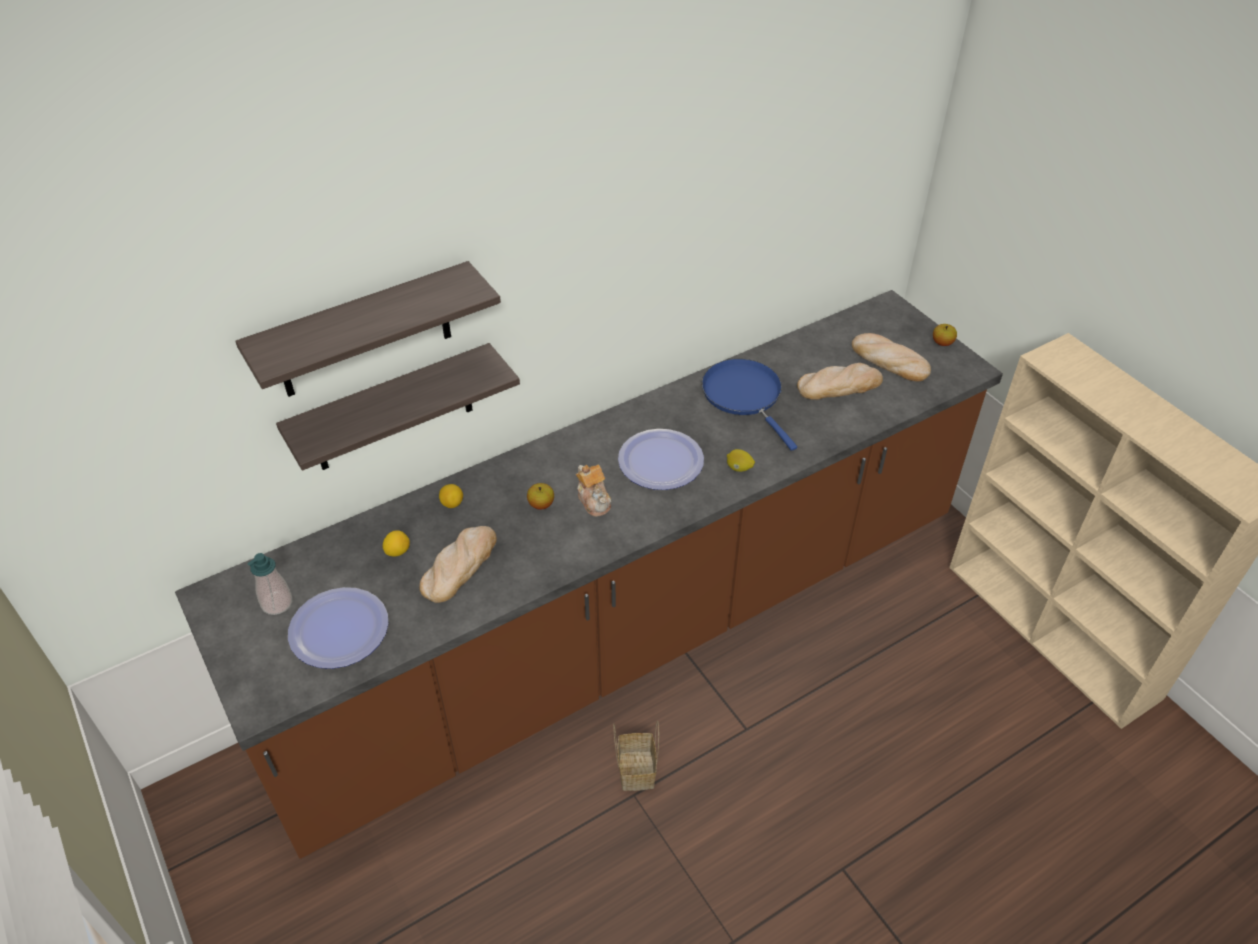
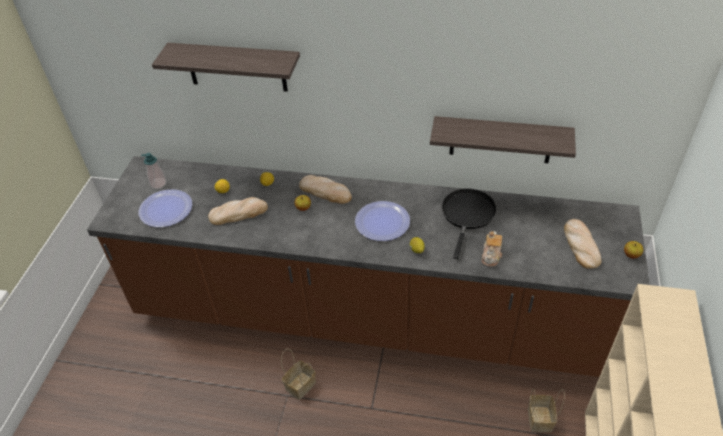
camera: 45 degrees right, 0 degrees up
(392, 410) = (252, 118): shelf -> shelf (500, 140)
(594, 500) = (328, 221): teapot -> teapot (491, 255)
(744, 396) = (467, 215): blue frying pan -> black frying pan
(839, 385) = (530, 241): bread -> bread (325, 191)
(920, 606) = (540, 420): none -> basket

